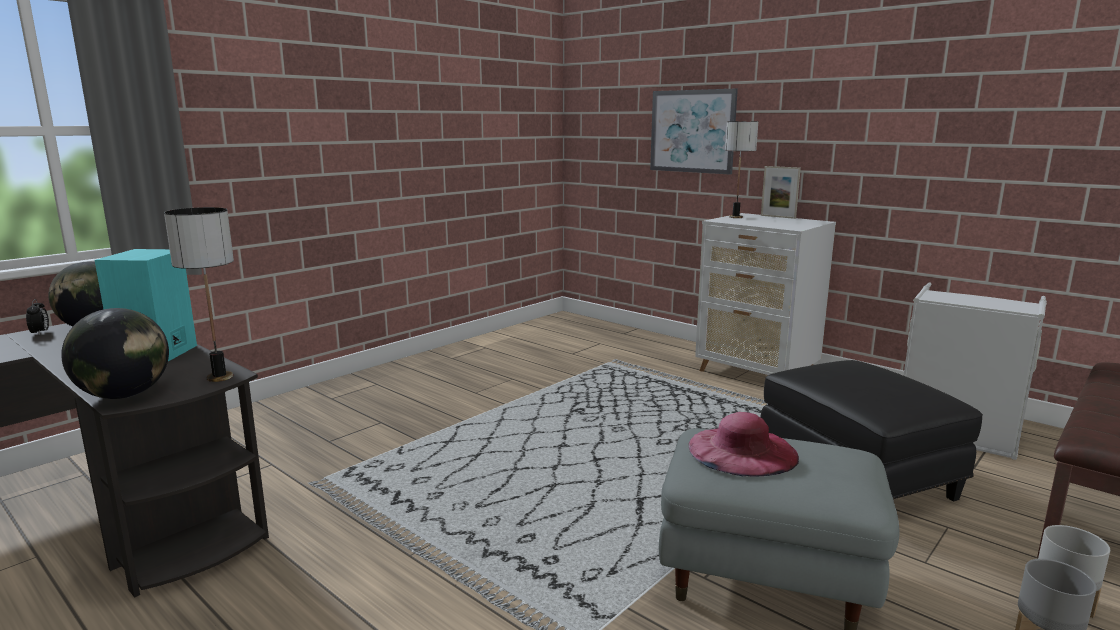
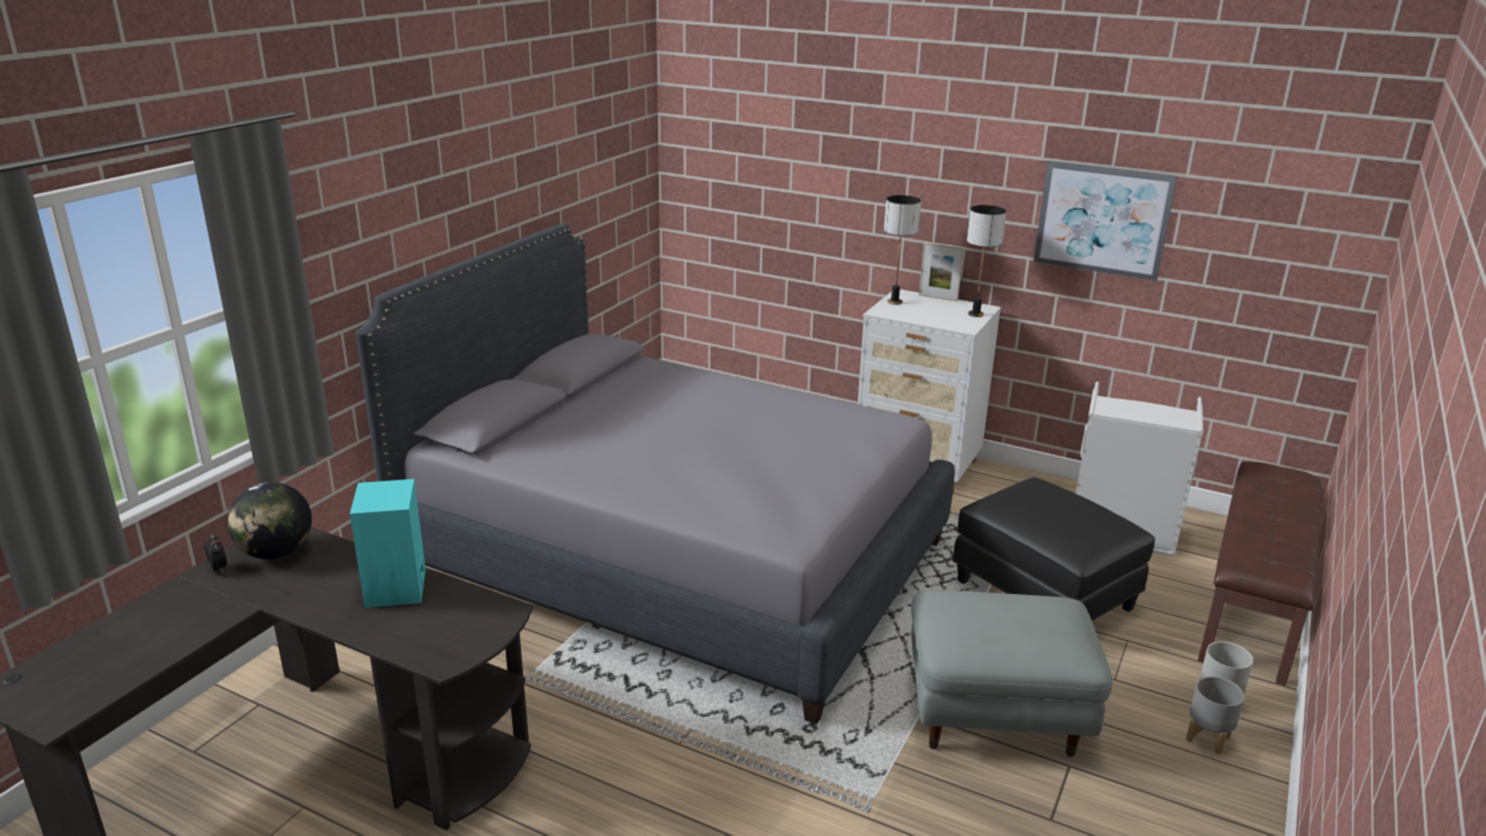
camera: 15 degrees left, 10 degrees up
(124, 395) = (432, 653): globe -> none
(219, 377) = (500, 615): table lamp -> table lamp (975, 314)
(503, 412) = (676, 557): none -> grey bed
(692, 131) = (834, 189): picture -> picture (1102, 220)
(742, 450) = (978, 617): pink hat -> none

